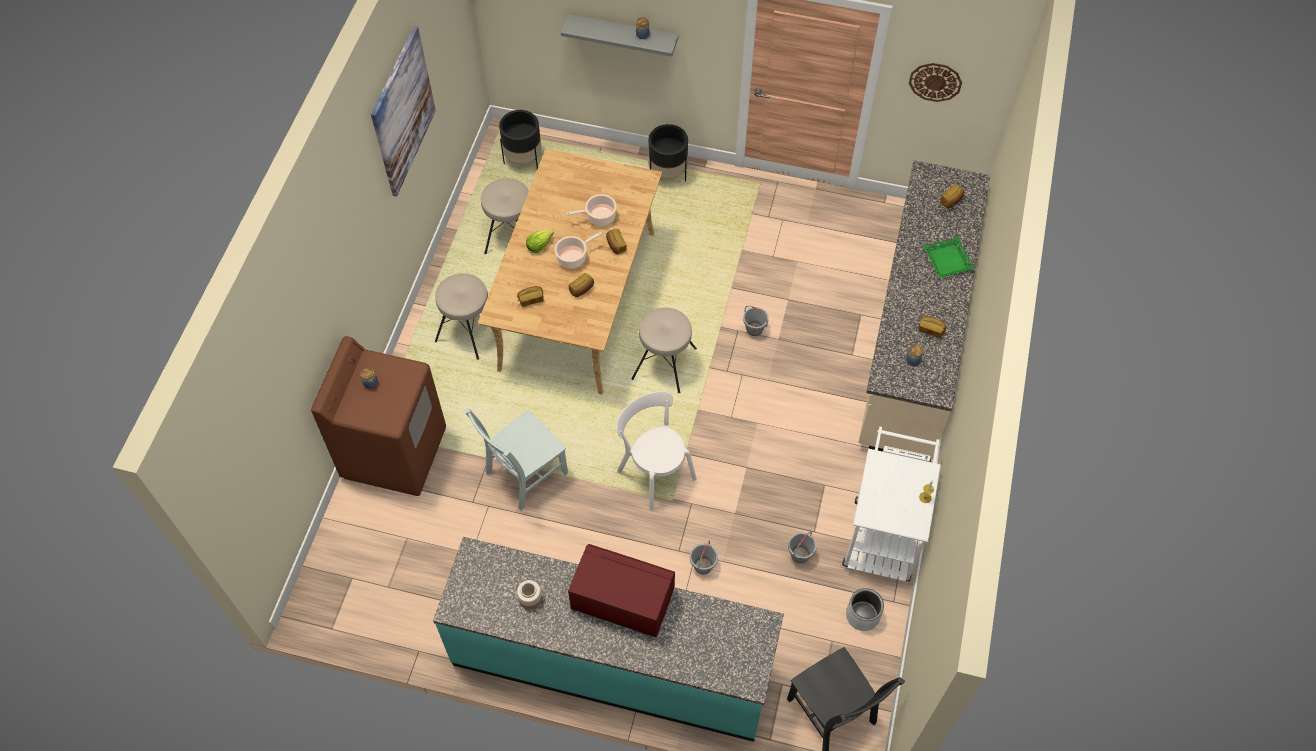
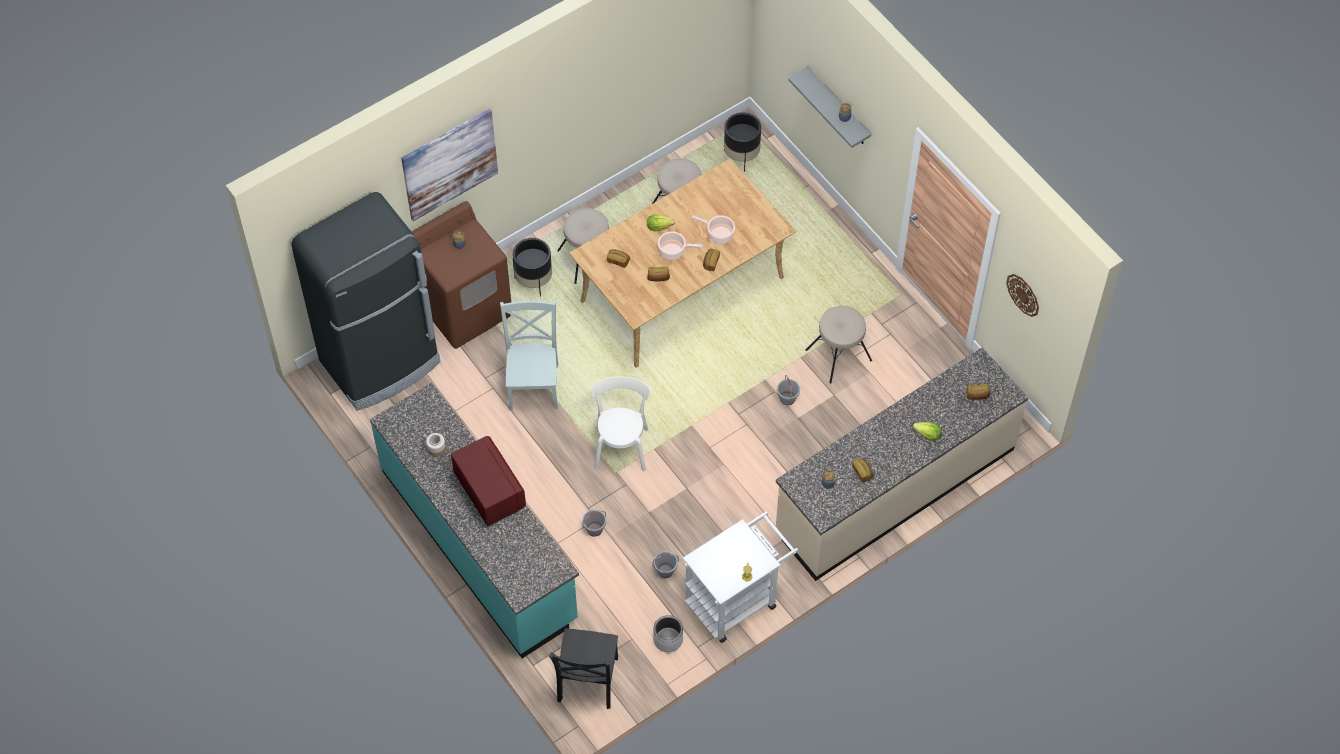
camera: 40 degrees right, 0 degrees up
(357, 560) = (381, 362): none -> black fridge
(403, 112) = (613, 69): picture -> picture (449, 164)
(523, 475) = (534, 384): grey chair -> grey chair turned 90 degrees clockwise
(665, 364) = (699, 378): beige stool -> beige stool (839, 356)
(668, 174) = (838, 240): black planter -> black planter (534, 281)
(948, 260) = (927, 435): green tray -> lettuce

